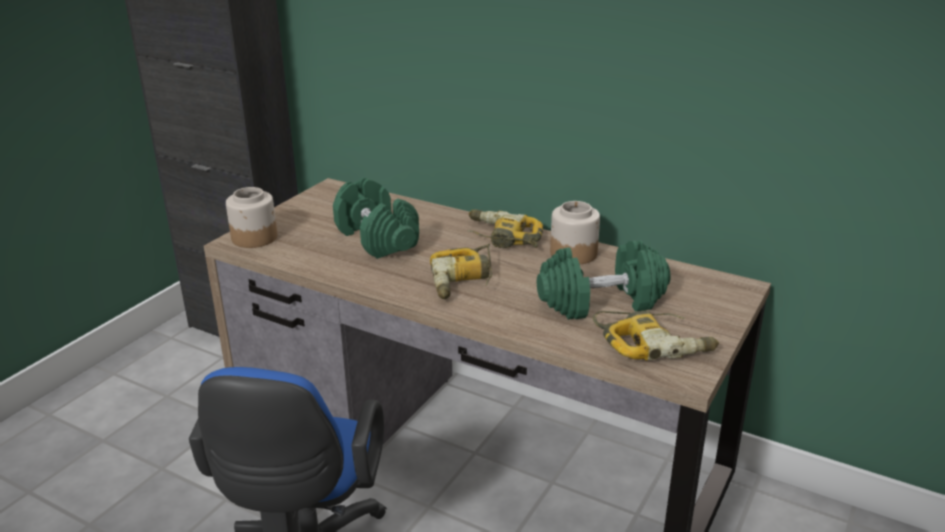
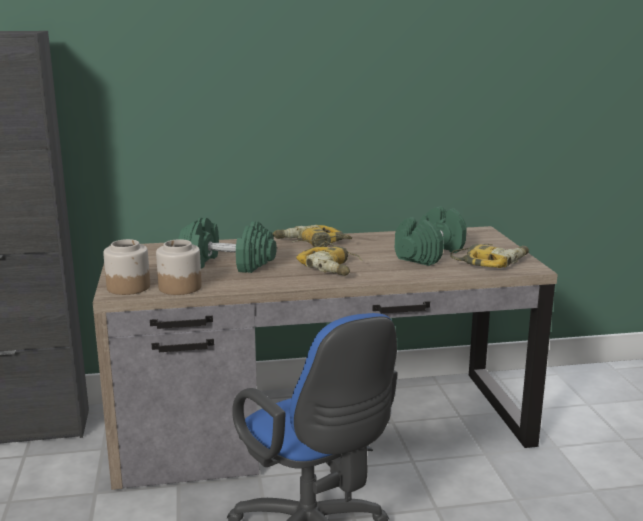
camera: 40 degrees left, 10 degrees down
(573, 253) = (369, 239): jar -> jar (179, 287)

